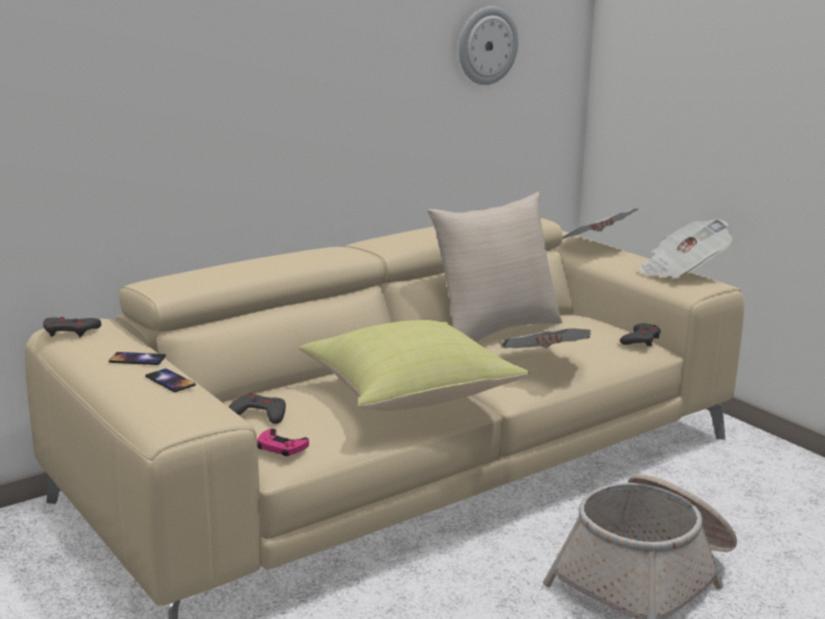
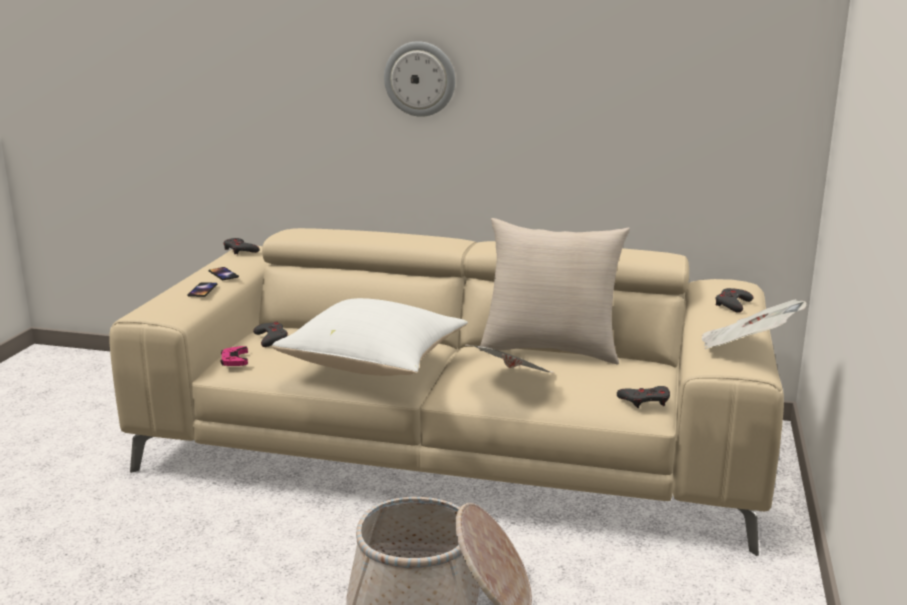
camera: 50 degrees right, 0 degrees up
(410, 394) = (376, 364): yellow pillow -> white pillow
(487, 45) = (675, 78): wall clock -> wall clock (420, 79)
(595, 245) = (732, 304): newspaper -> grey game controller

